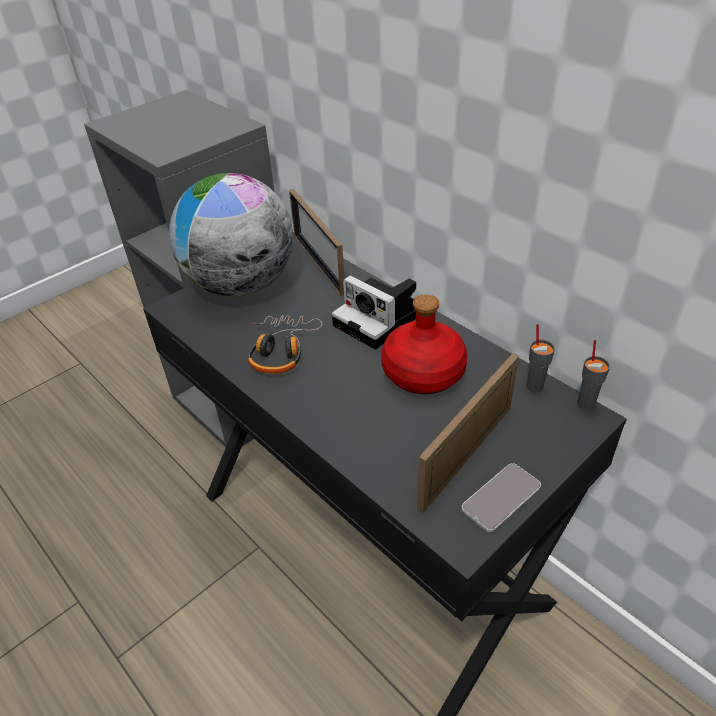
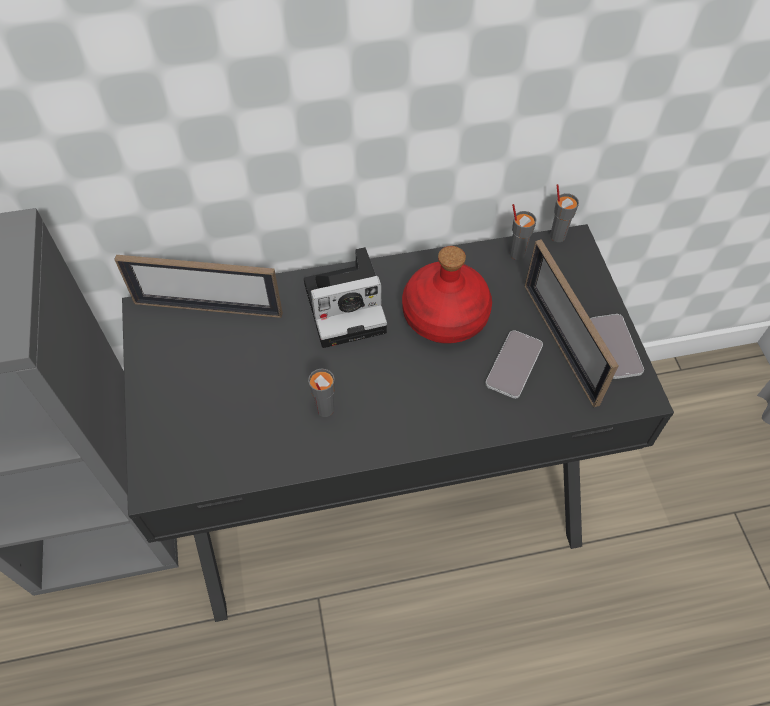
camera: 60 degrees left, 15 degrees up
(241, 285) = (178, 395): globe -> none
(281, 350) = (324, 409): headphones -> grey cup
(413, 435) = (514, 365): none -> phone

